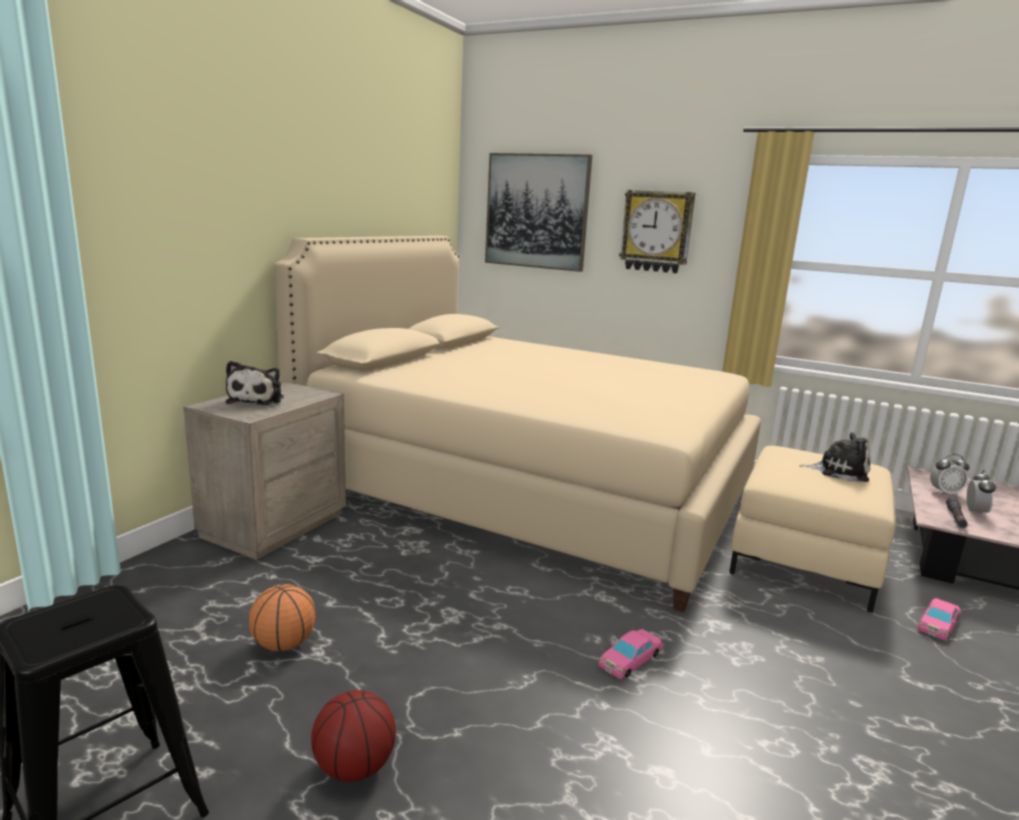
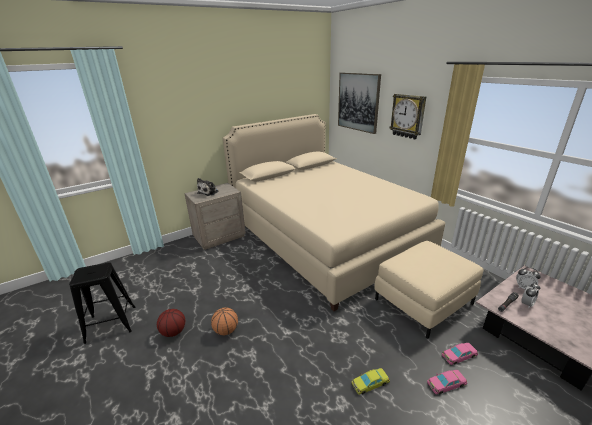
camera: 30 degrees right, 10 degrees up
(284, 644) = (187, 284): basketball -> basketball (226, 330)
(630, 658) = (291, 324): pink toy car -> pink toy car (446, 383)
(839, 471) = (440, 264): plush toy -> none
(875, 713) = (370, 383): none -> yellow toy car

